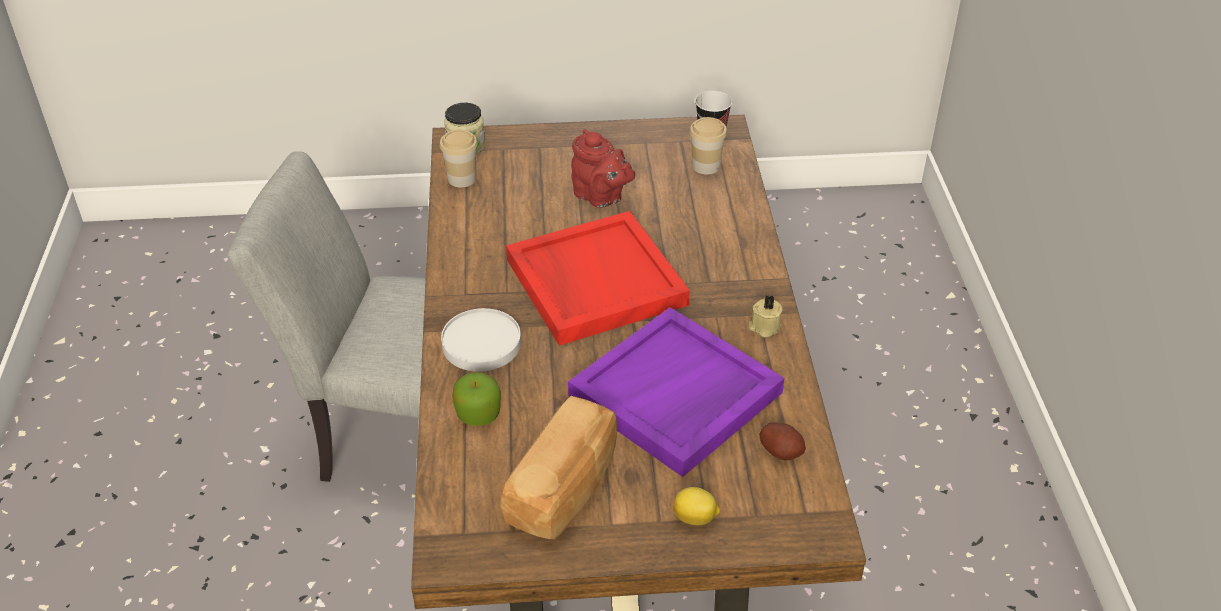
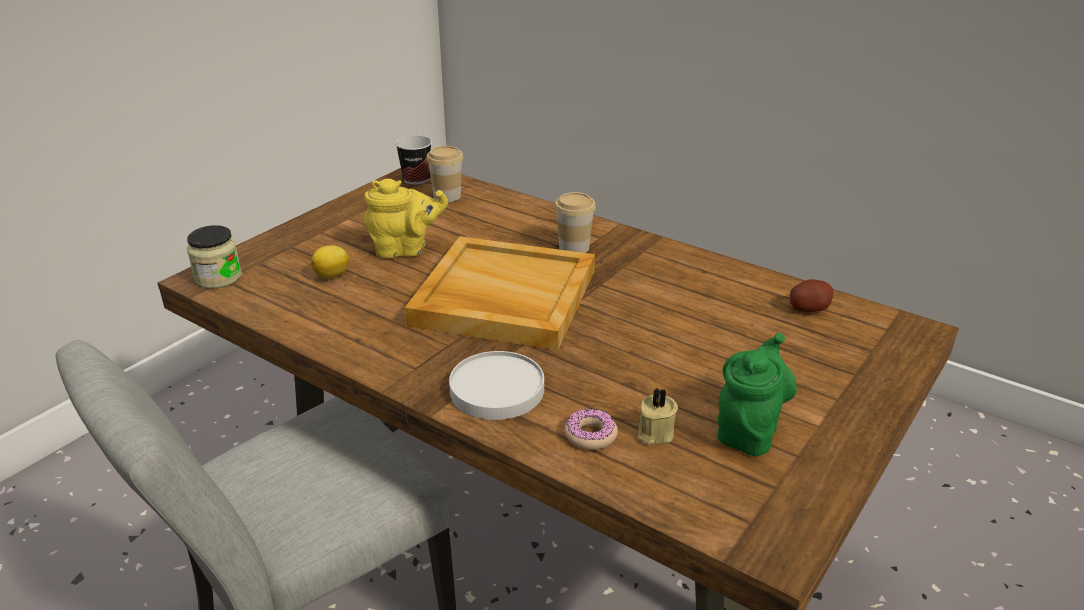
camera: 50 degrees left, 10 degrees down
(462, 179) = (257, 299): cup -> cup (574, 247)
(478, 413) = (590, 435): apple -> donut
(565, 488) = (749, 430): bread -> green teapot
(594, 281) = (503, 298): red tray -> beige tray
(601, 197) = (405, 249): red teapot -> yellow teapot
(675, 396) = (693, 324): purple tray -> none
(695, 518) = (850, 380): lemon -> lemon (333, 275)
(764, 327) = (661, 254): beige candle -> beige candle (654, 433)

